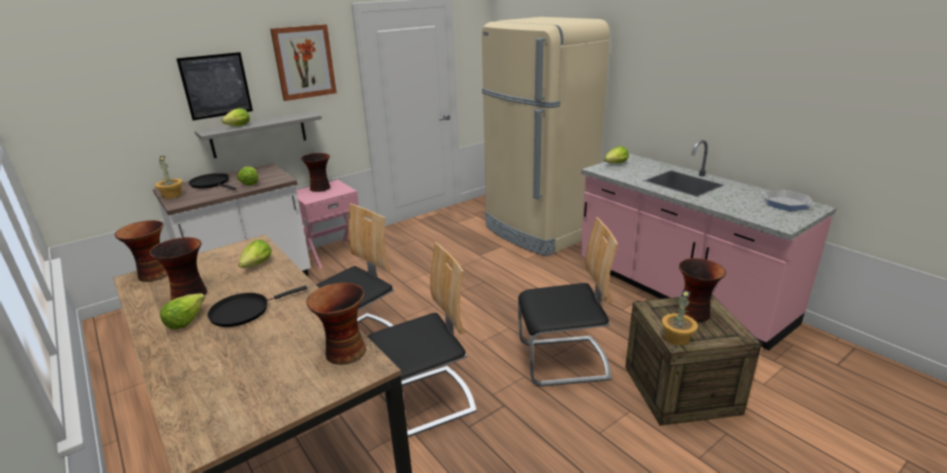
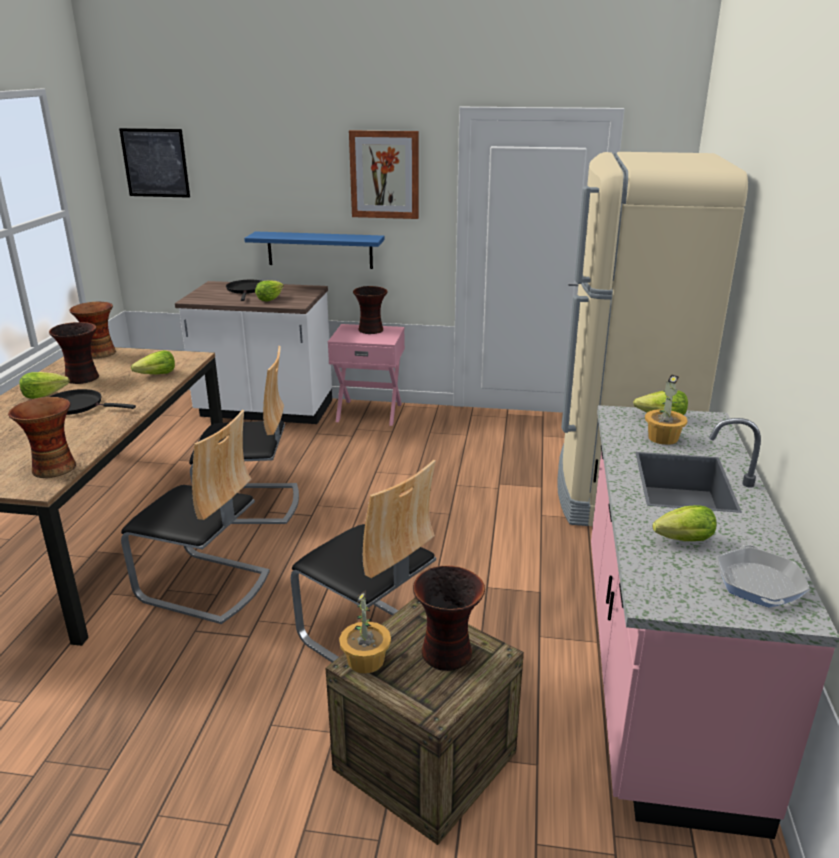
camera: 45 degrees right, 0 degrees up
(172, 195) = (204, 291): potted plant -> potted plant (663, 438)
(216, 86) = (283, 187): picture -> picture (155, 163)
(237, 126) = (288, 235): lettuce -> lettuce (680, 541)
(259, 134) = (320, 250): grey shelf -> blue shelf

